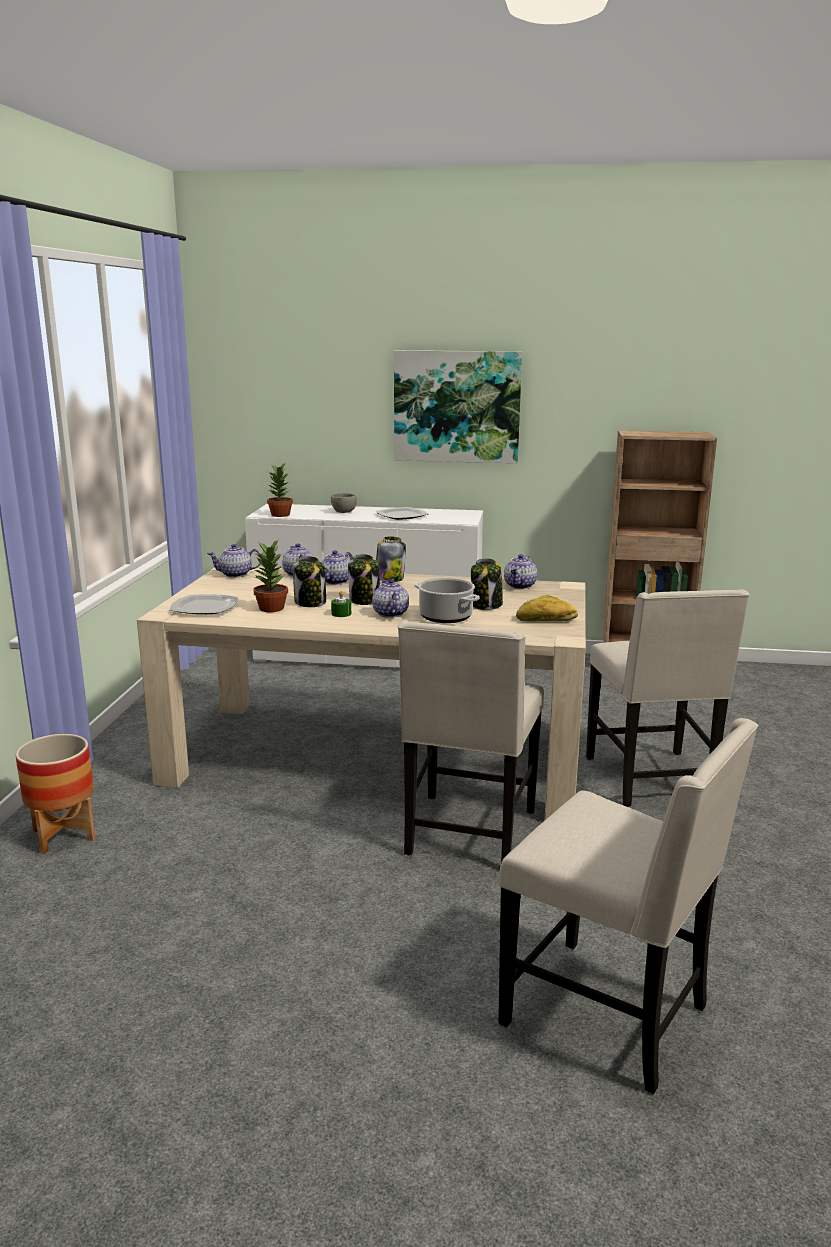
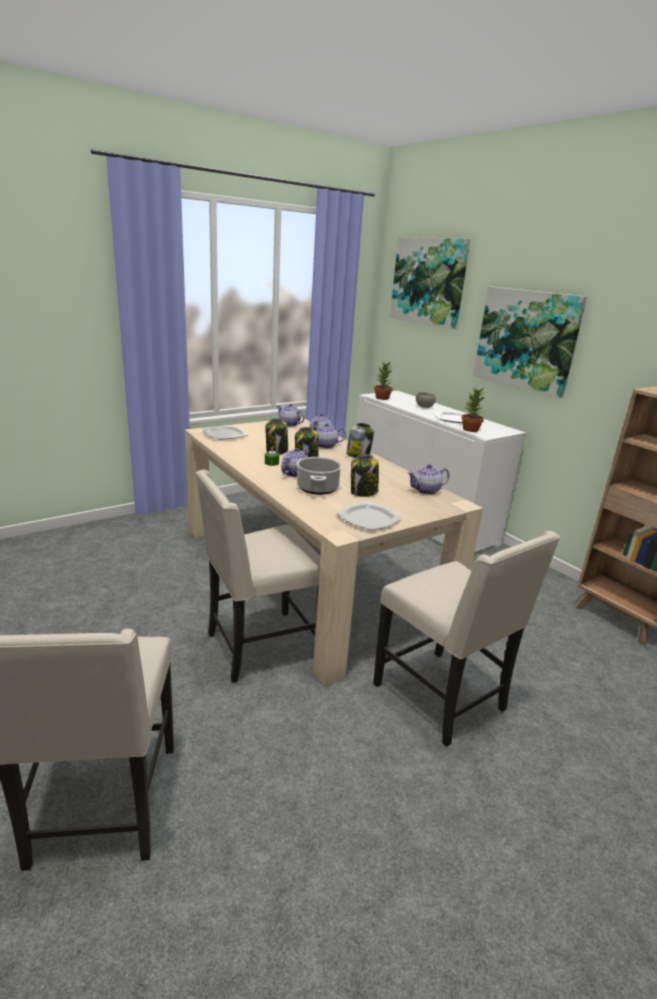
camera: 45 degrees right, 5 degrees up
(64, 835) = (120, 534): planter -> none
(272, 608) = (250, 447): potted plant -> potted plant (470, 429)
(289, 351) = (428, 281): none -> picture
(546, 620) = (369, 518): bread -> plate
(652, 780) = (442, 698): beige chair -> beige chair turned 75 degrees counterclockwise

